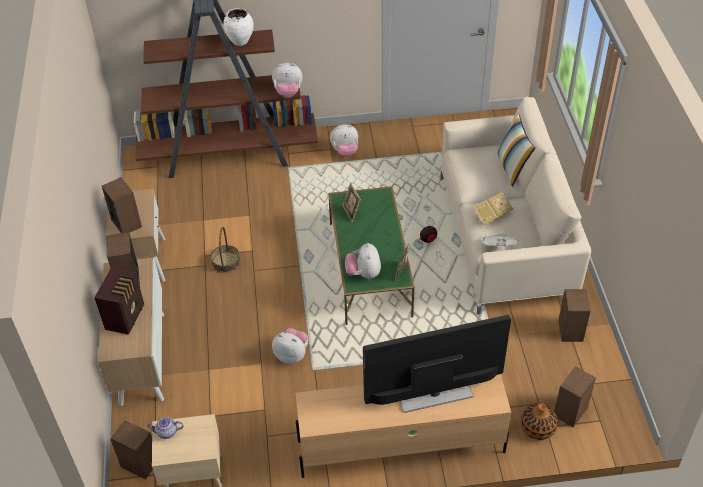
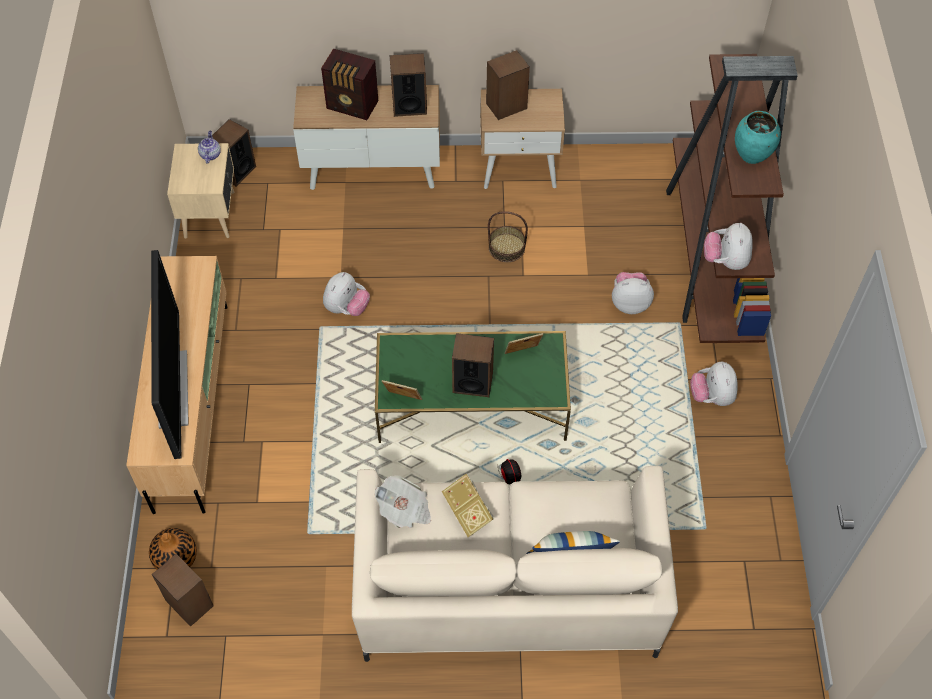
camera: 95 degrees right, 10 degrees up
(240, 41) = (752, 156): white vase -> turquoise vase
(363, 273) = (408, 357): plush toy -> plush toy (630, 303)
(570, 330) = (318, 636): speaker -> speaker (472, 382)

